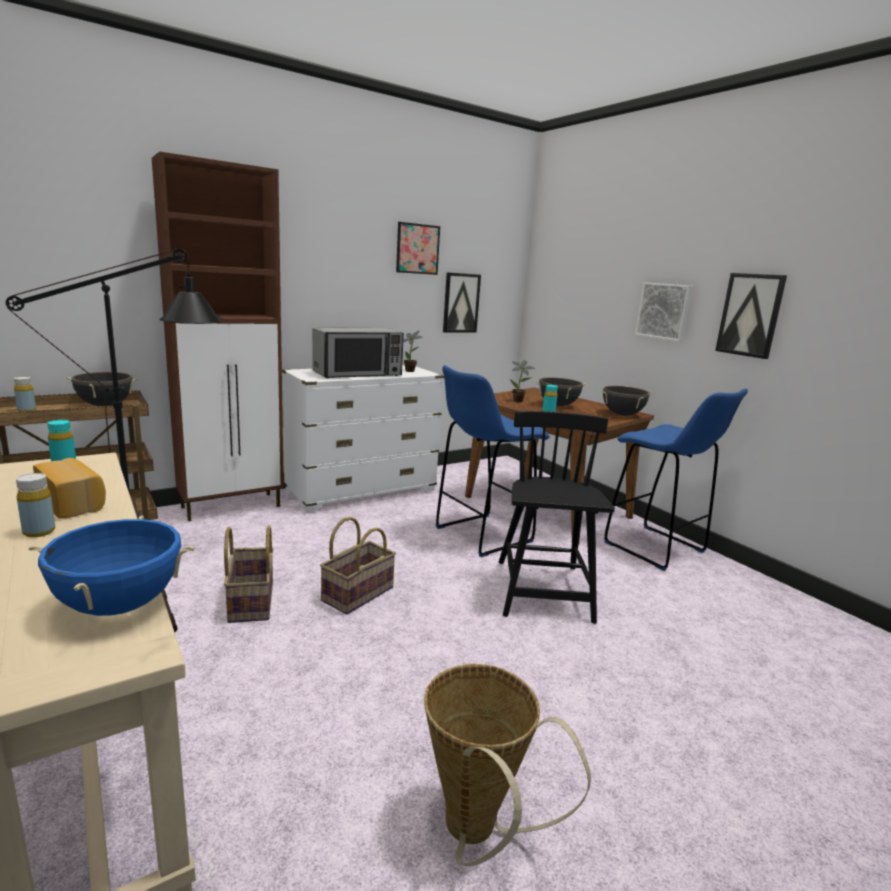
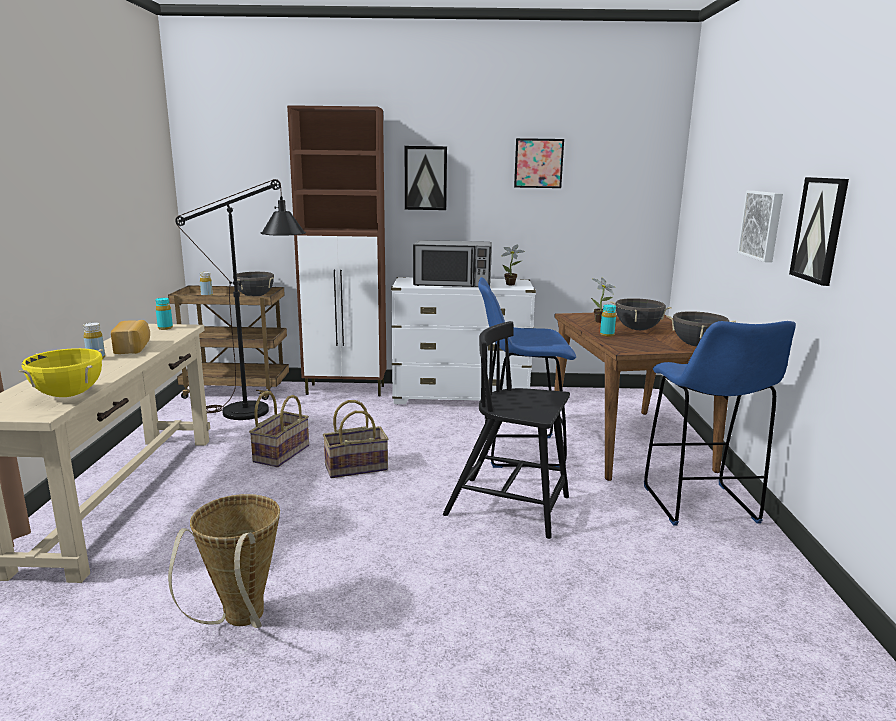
camera: 35 degrees right, 0 degrees up
(119, 606) = (68, 395): blue cooking pot -> yellow cooking pot
(461, 303) = (592, 216): picture -> picture (425, 178)
(543, 592) = (510, 507): black chair -> black chair turned 105 degrees counterclockwise

